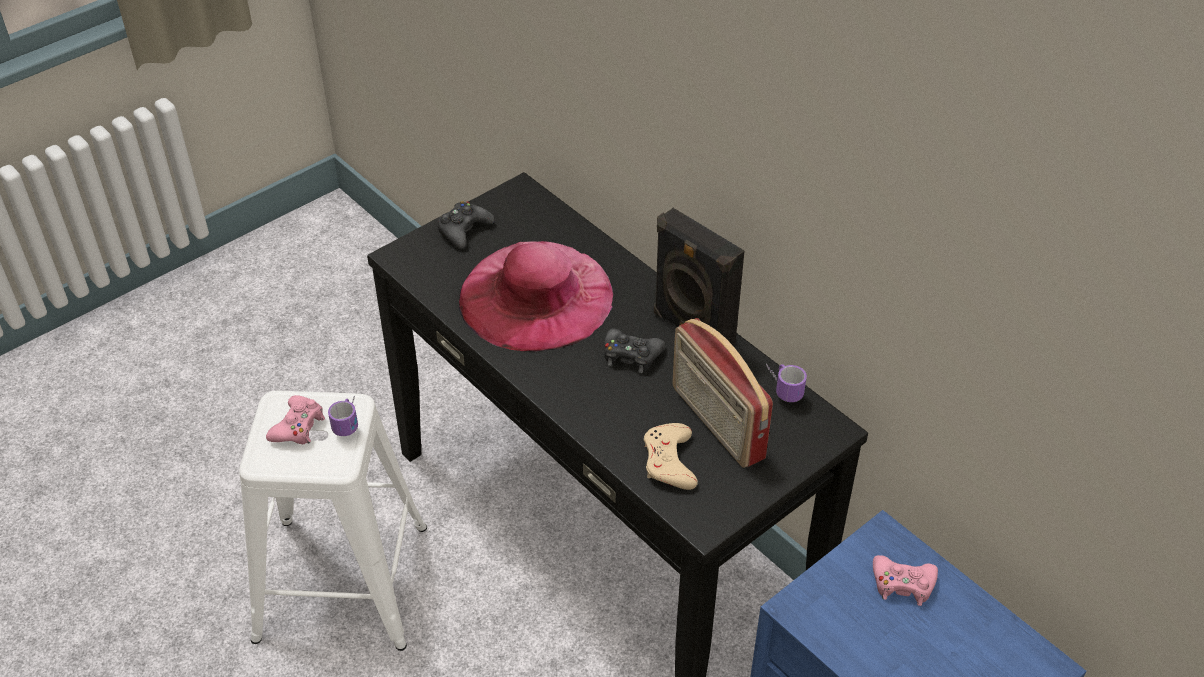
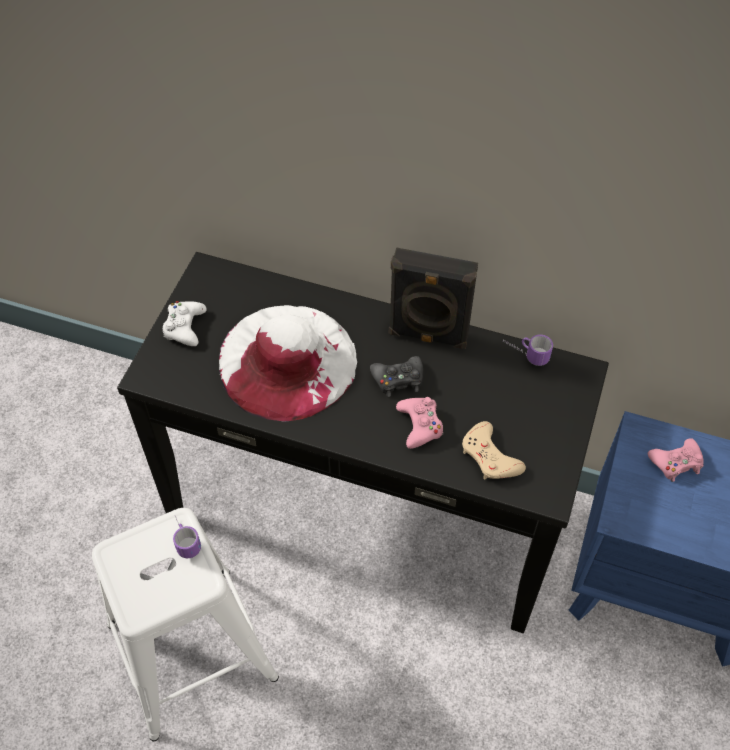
camera: 30 degrees left, 10 degrees up
(298, 427) = (145, 566): pink game controller -> pink game controller (420, 425)
(464, 230) = (184, 327): black game controller -> white game controller
(536, 295) = (287, 361): pink hat -> white hat
(716, 423) = (500, 407): radio -> none

